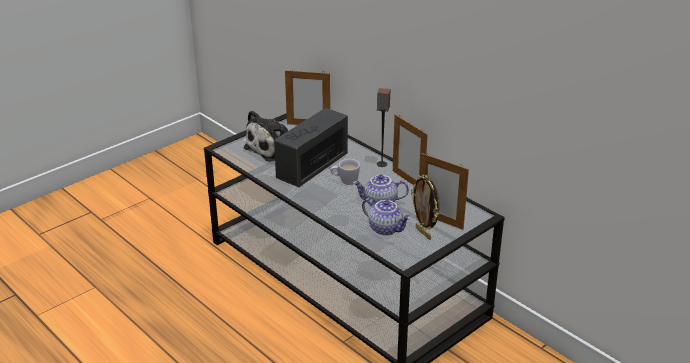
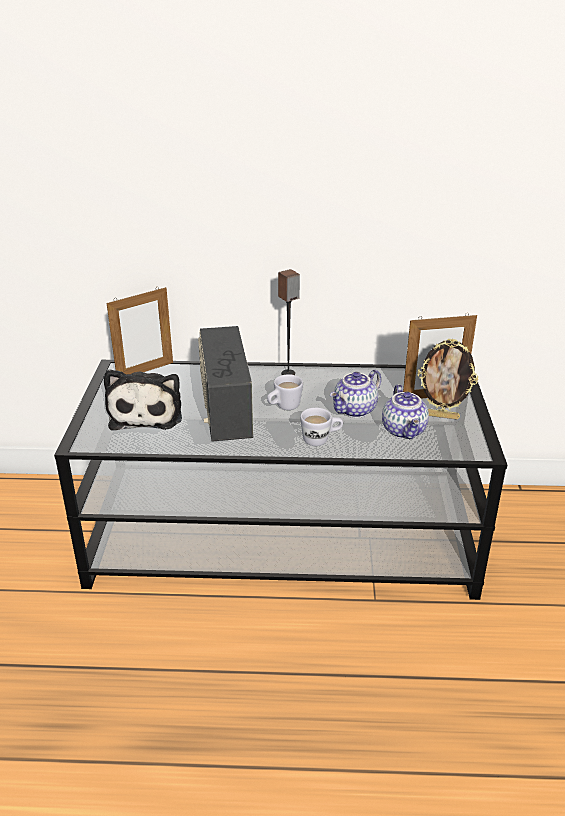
camera: 45 degrees left, 0 degrees up
(333, 208) = (321, 440): none -> white mug
(386, 228) = (405, 431): teapot -> teapot turned 90 degrees clockwise
(408, 181) = (340, 376): picture frame -> none

